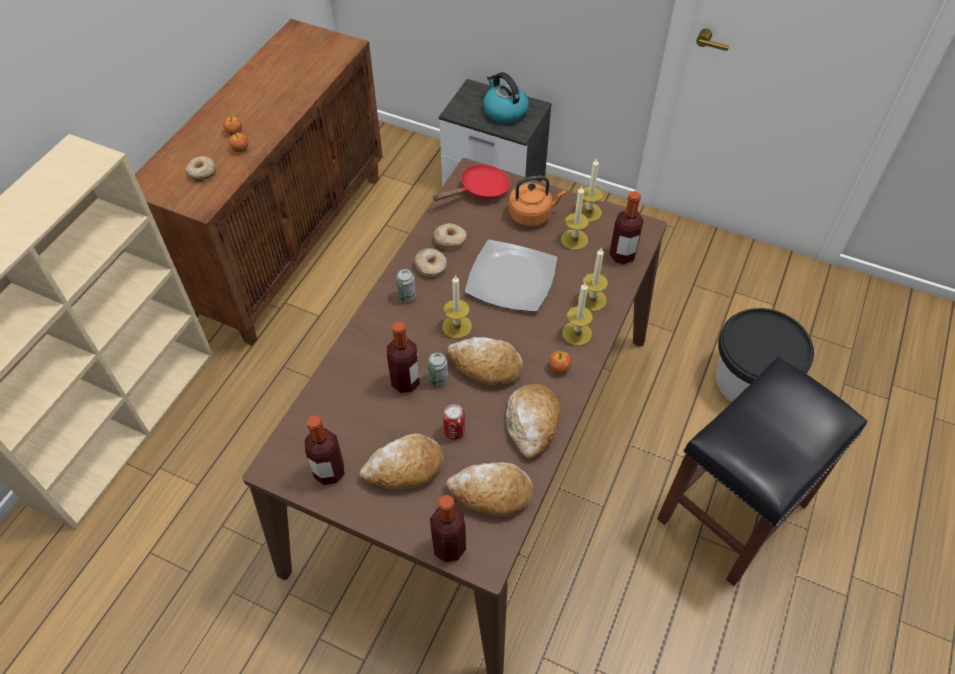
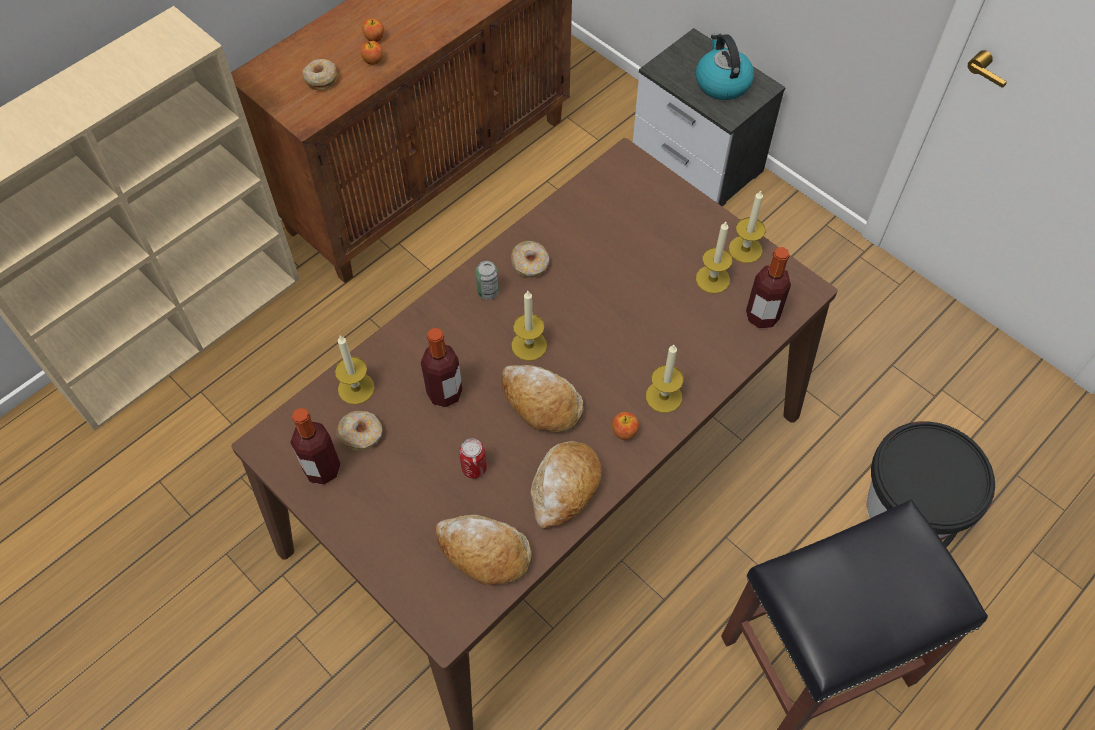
camera: 20 degrees right, 5 degrees up
(404, 469) = (402, 493): bread -> none
(438, 379) = (482, 402): can -> none
(449, 547) = (413, 597): bottle -> none
(450, 240) = (565, 237): donut -> donut (361, 434)
(480, 190) = (627, 185): red frying pan -> none
(510, 279) = (614, 306): plate -> none
(532, 215) = (676, 233): orange kettle -> none
(592, 300) = (700, 361): candle -> candle (356, 388)

